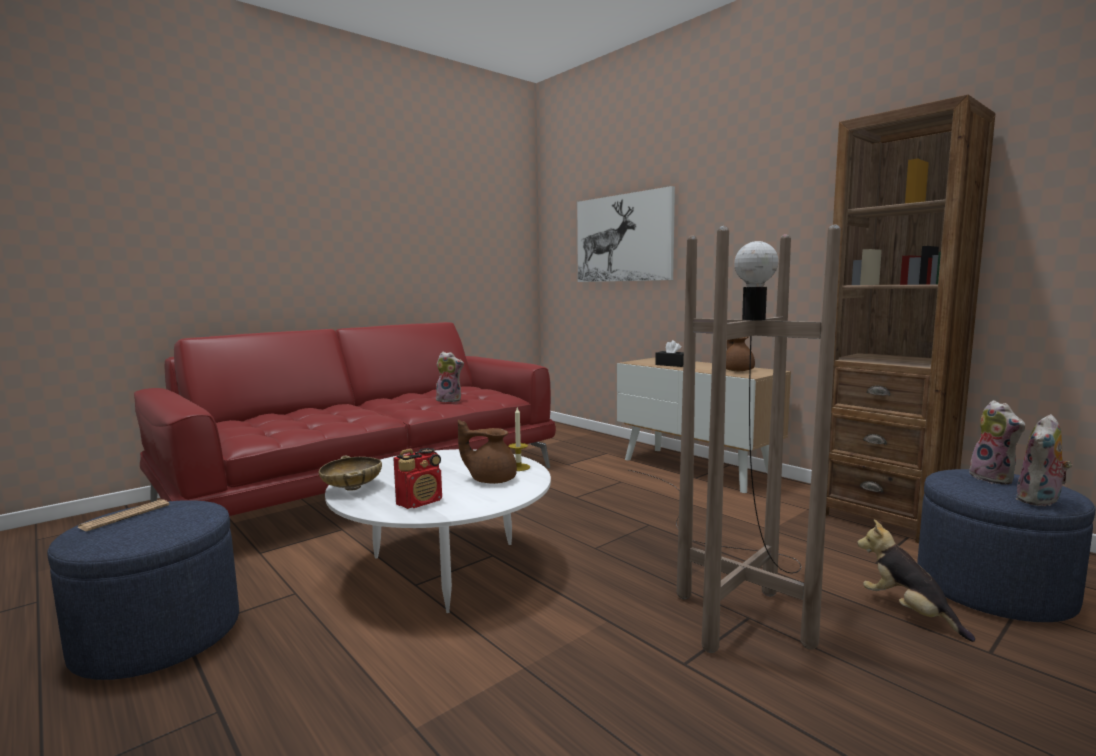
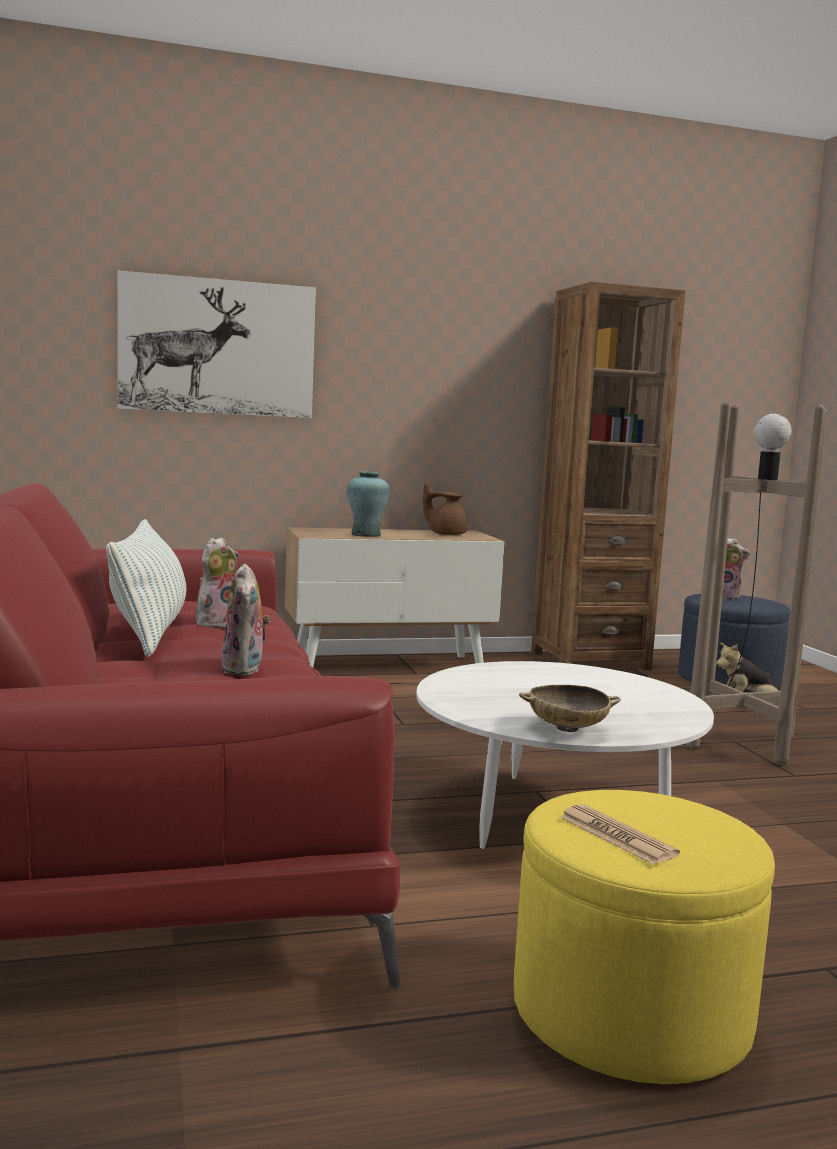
camera: 65 degrees left, 0 degrees up
(158, 636) = (630, 1013): blue ottoman -> yellow ottoman
(412, 398) = (148, 633): none -> pillow
(420, 502) = (651, 712): radio -> none
(491, 479) = (593, 681): brown teapot -> none
(518, 467) = (556, 667): candle -> none
(671, 365) = (366, 534): black tissue box -> turquoise vase
(1040, 501) = (772, 603): plush toy -> plush toy (245, 669)

